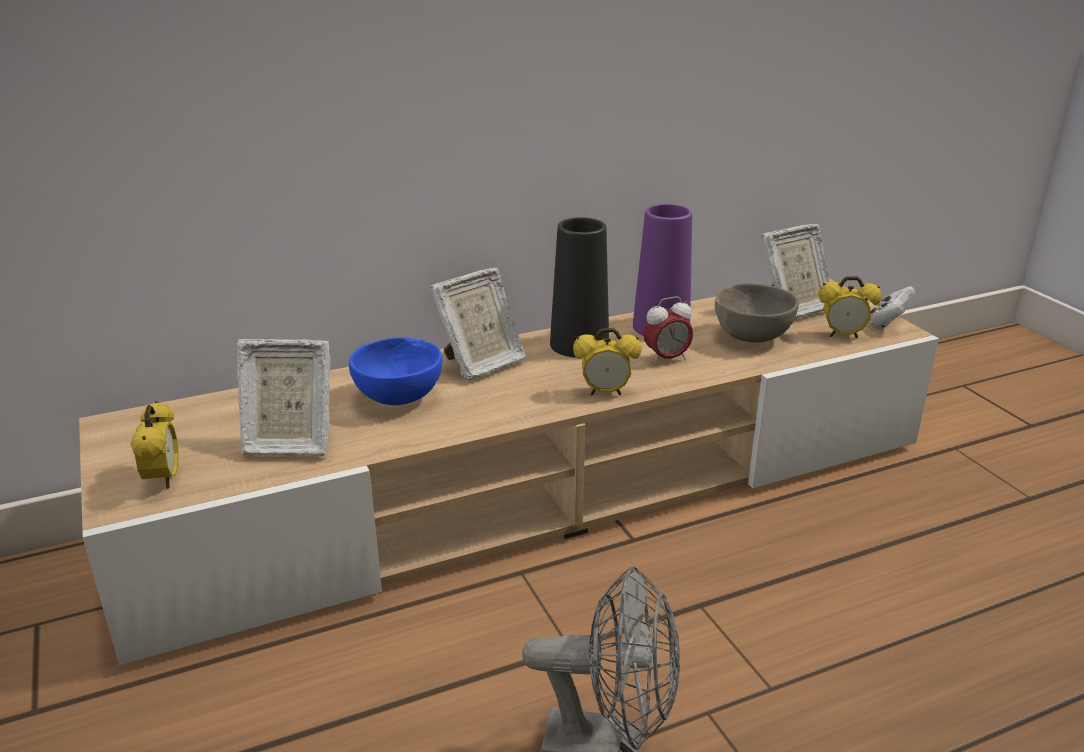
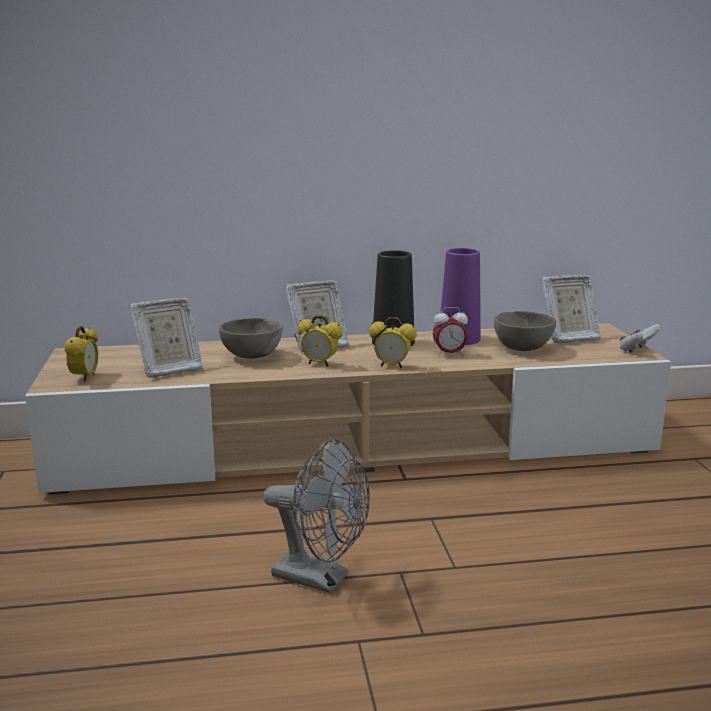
camera: 15 degrees right, 10 degrees down
(289, 443) = (169, 369): picture frame -> picture frame turned 45 degrees counterclockwise
(400, 398) = (253, 357): blue bowl -> grey bowl
(842, 335) = (594, 353): alarm clock -> alarm clock (320, 364)

